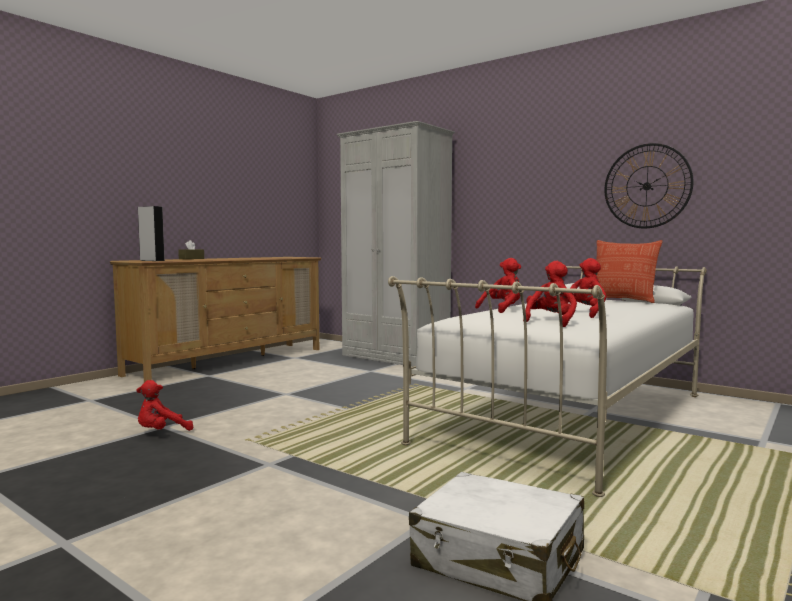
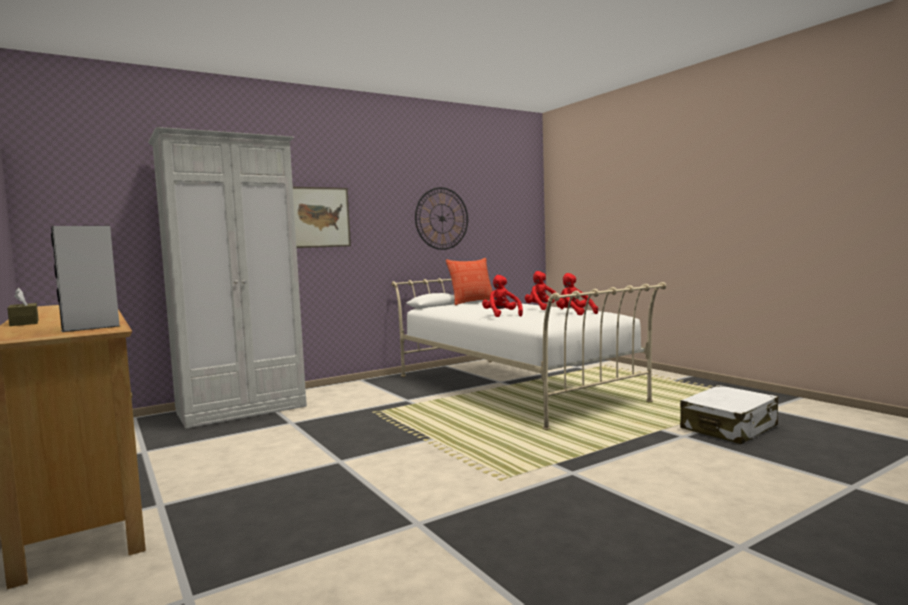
camera: 70 degrees left, 0 degrees up
(161, 432) = (442, 523): red plush toy -> none
(495, 193) = (320, 217): none -> picture

